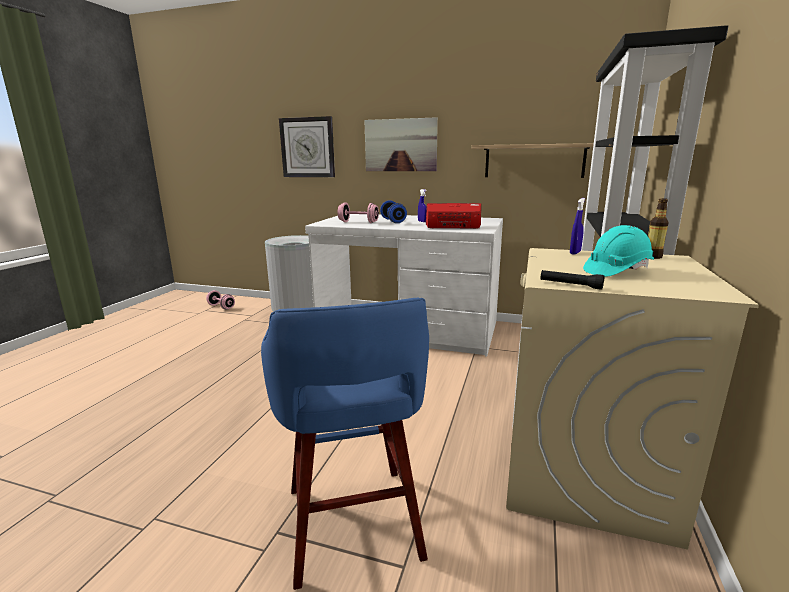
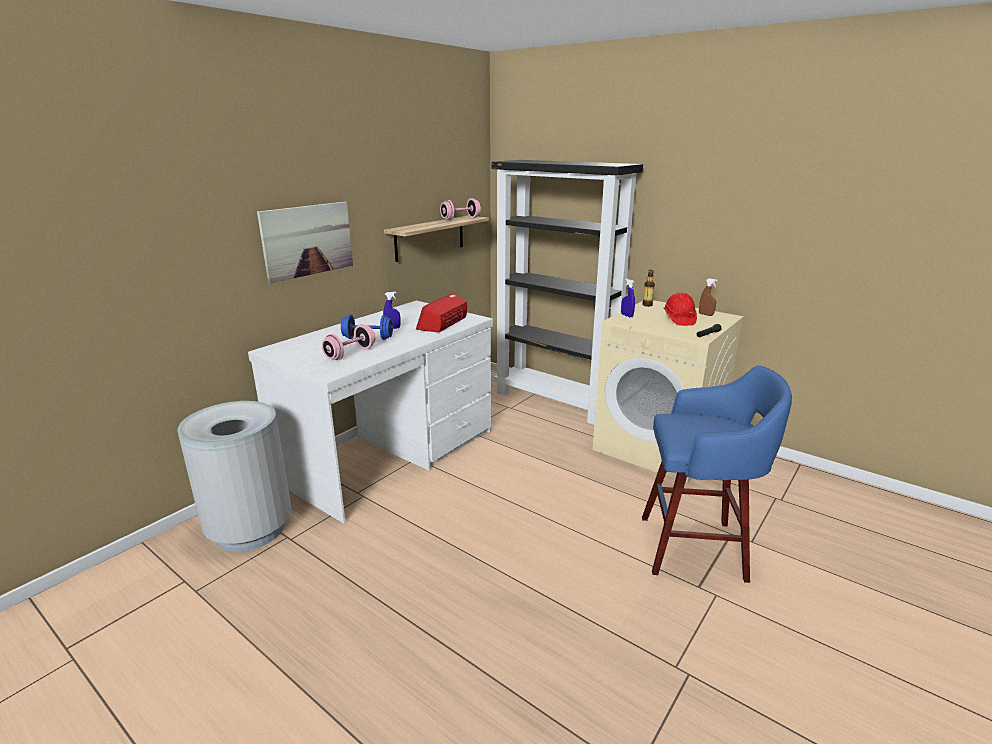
camera: 70 degrees left, 5 degrees up
(221, 307) = (77, 622): pink dumbbell -> pink dumbbell (460, 219)
(307, 147) = (163, 265): wall clock -> none
(616, 271) = (679, 319): turquoise hard hat -> red hard hat
(689, 282) = (706, 314): none -> brown spray bottle

